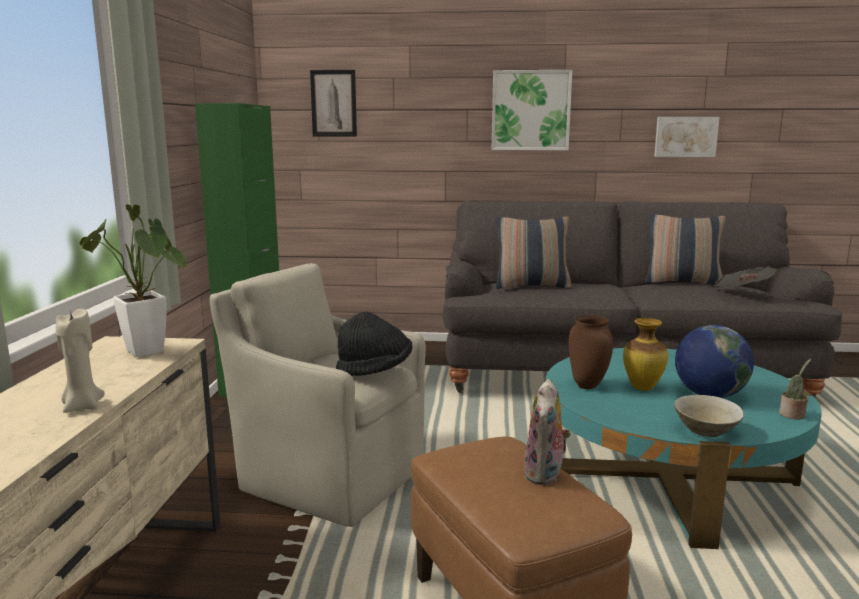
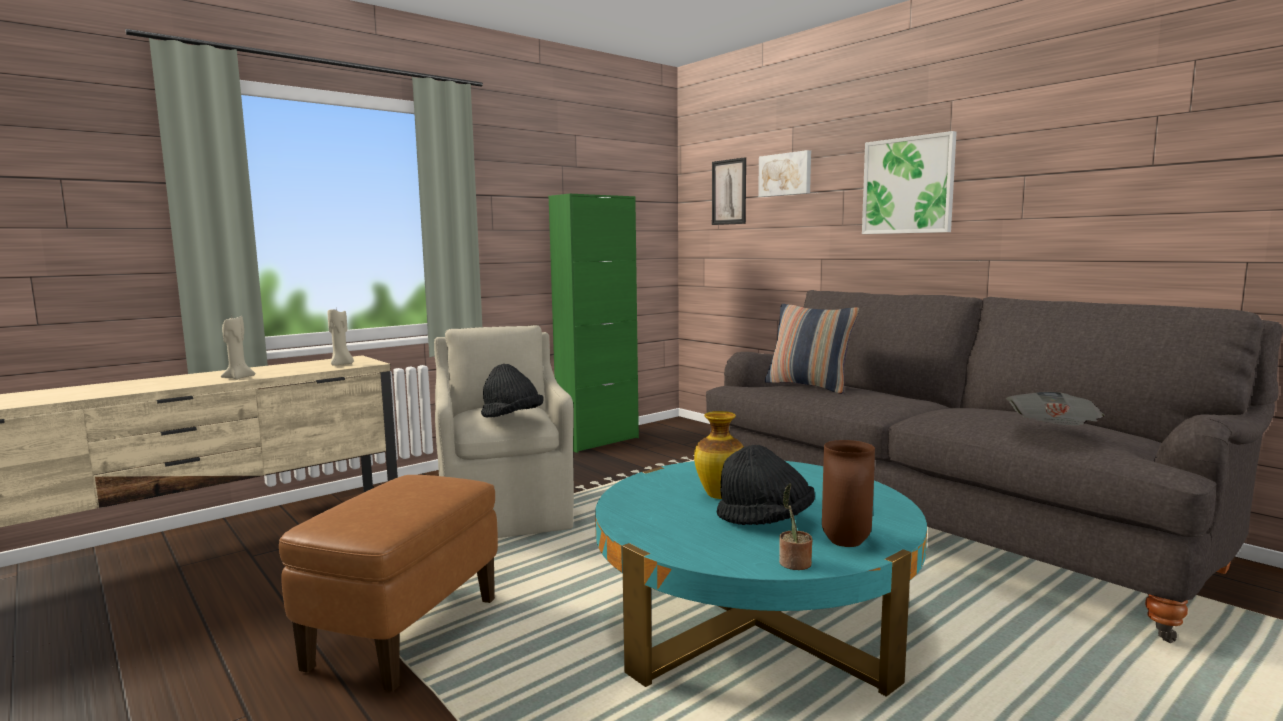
camera: 45 degrees right, 5 degrees down
(148, 354) = (341, 365): potted plant -> beige candle
(545, 475) = (419, 505): plush toy -> none
(588, 386) = (677, 480): brown vase -> brown vase (847, 543)
(682, 282) = (1013, 411): pillow -> none
(685, 136) = (1119, 208): picture -> picture (785, 174)
(705, 431) = (657, 540): beige bowl -> none
(709, 395) = (765, 521): globe -> black hat

